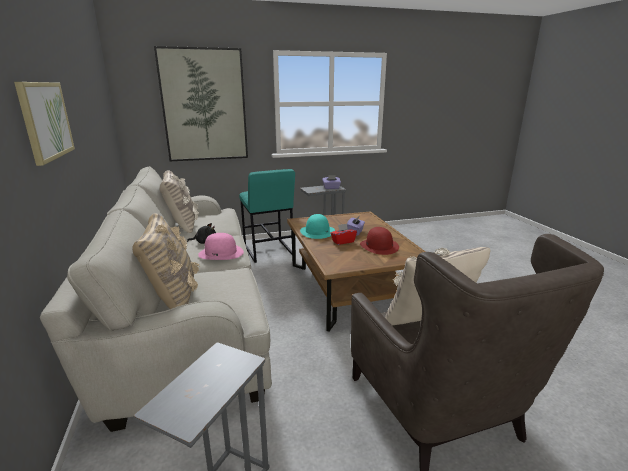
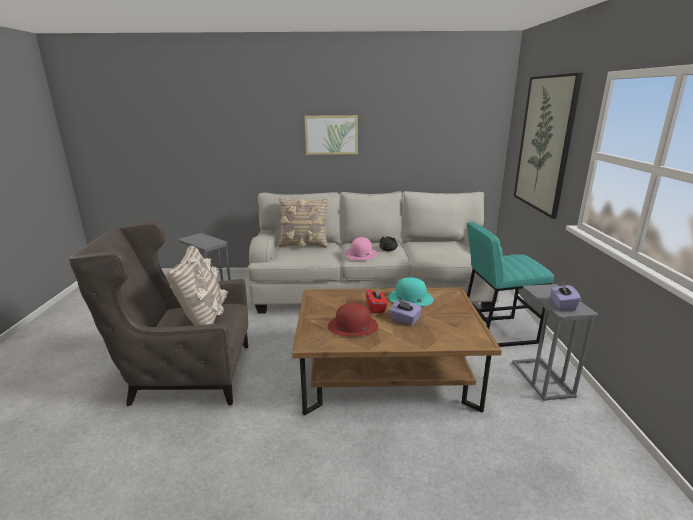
camera: 105 degrees right, 0 degrees up
(183, 225) = (437, 244): beige pillow -> none

